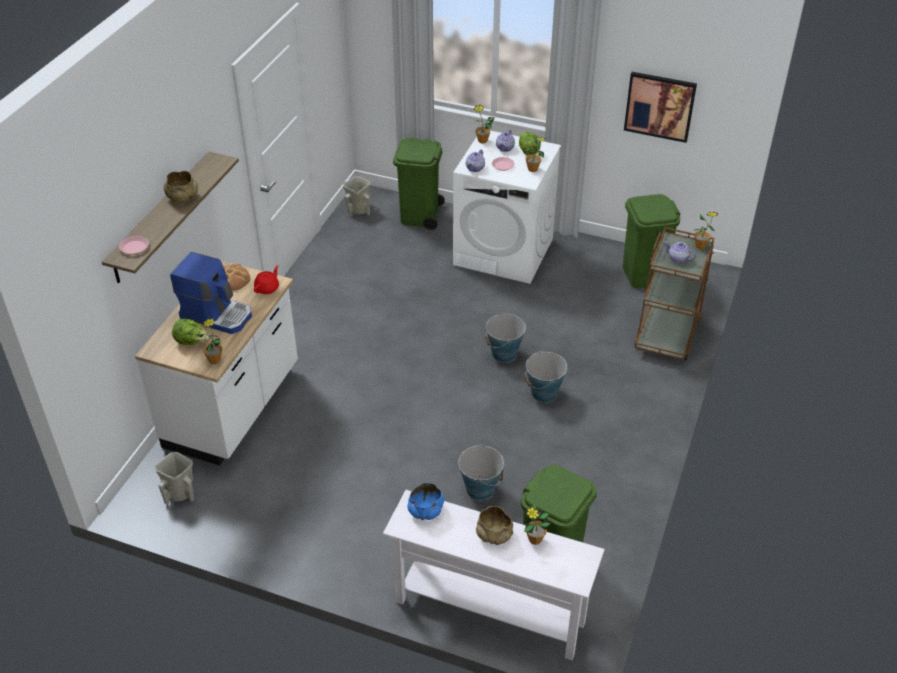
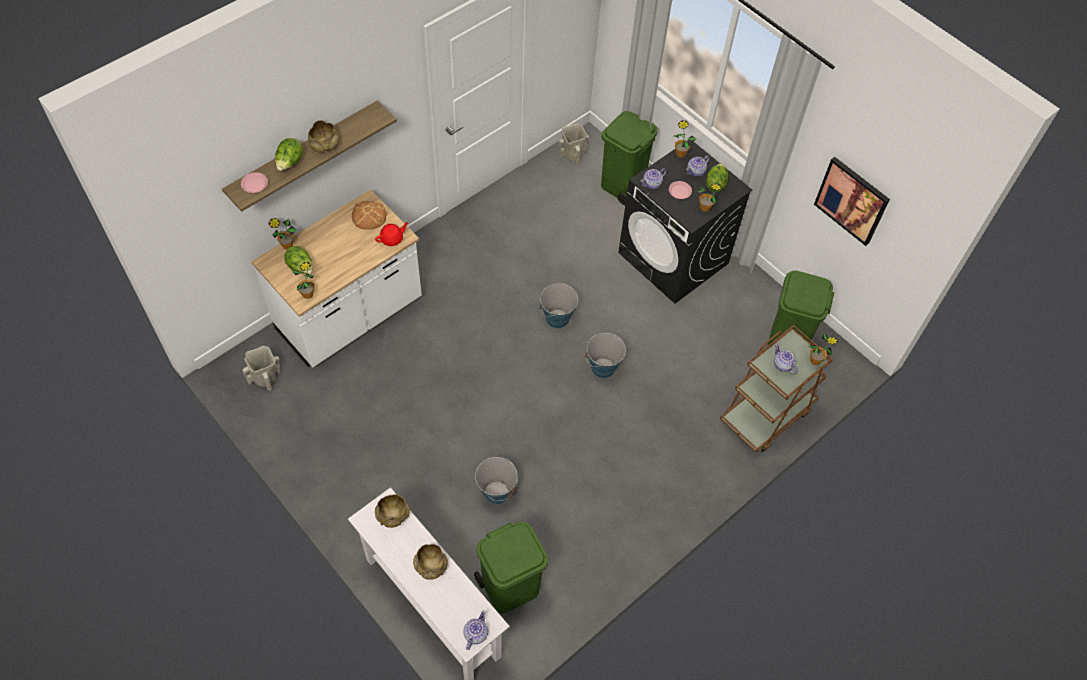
camera: 25 degrees right, 15 degrees up
(158, 221) = (290, 163): none -> lettuce
(217, 314) = (336, 248): coffee machine -> none
(426, 510) = (393, 515): blue bowl -> beige bowl
(504, 252) = (674, 258): white washing machine -> black washing machine
(535, 539) = (460, 587): potted plant -> potted plant (287, 245)
(544, 393) = (611, 424): bucket -> bucket (557, 318)
(578, 570) = (475, 634): none -> teapot

